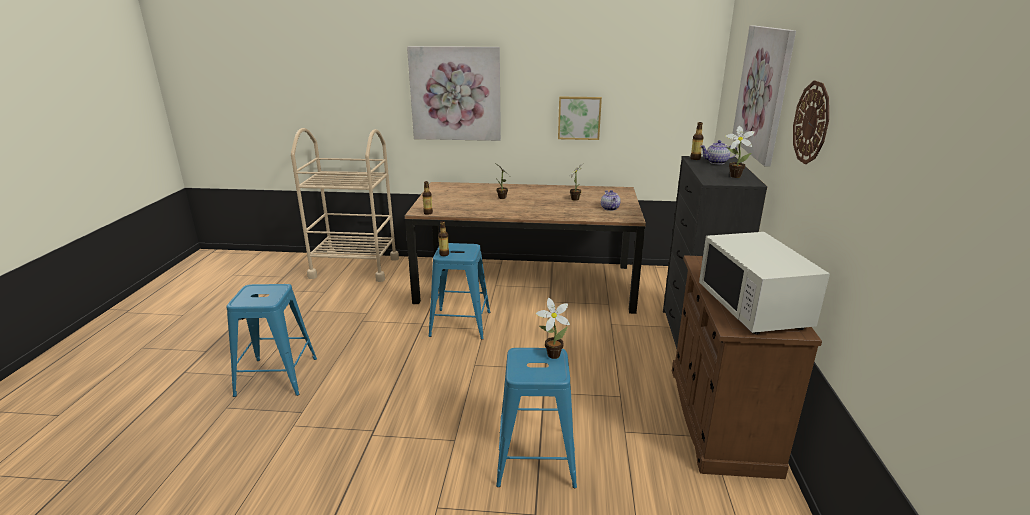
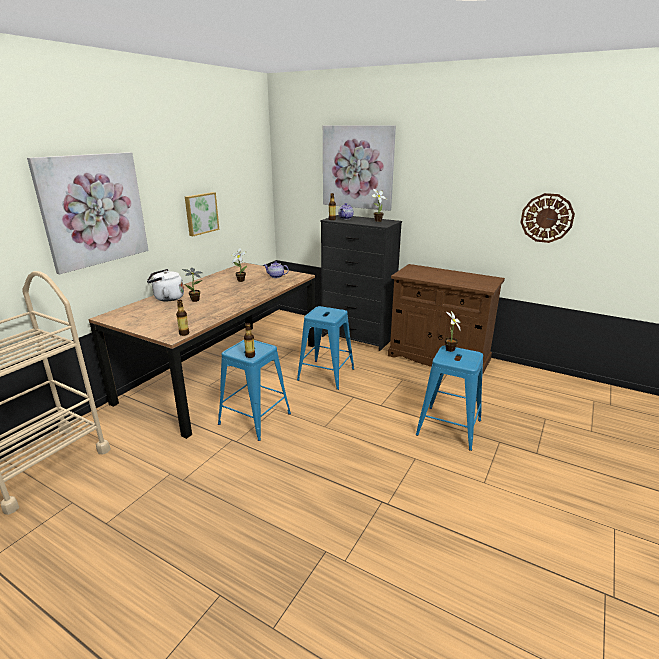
camera: 65 degrees left, 0 degrees up
(277, 376) = (240, 568): blue stool -> blue stool (326, 374)
(495, 189) = (167, 298): none -> white kettle
(753, 308) = (467, 279): white microwave -> none
(811, 122) = (438, 175): wall clock -> wall clock (546, 218)

